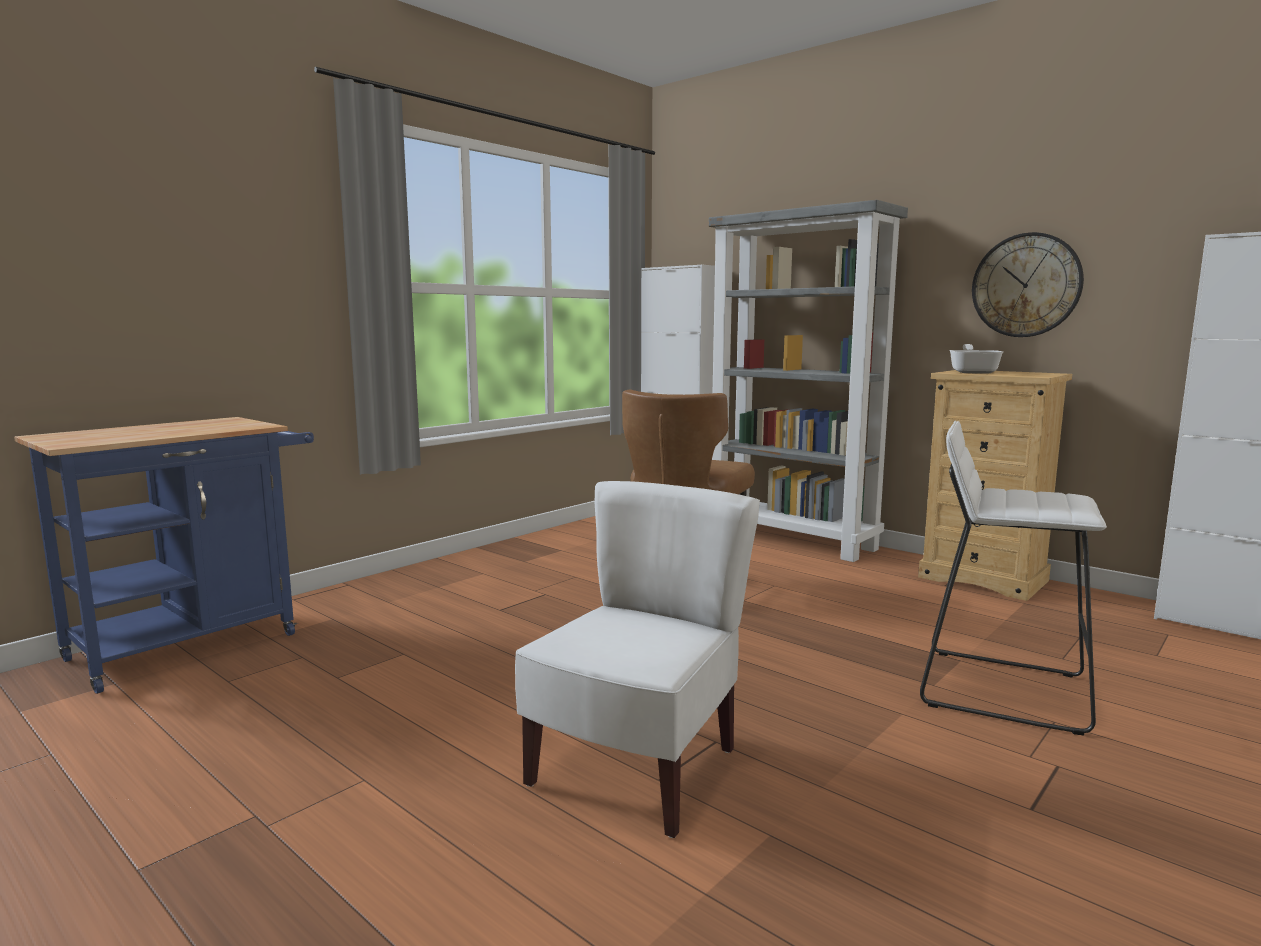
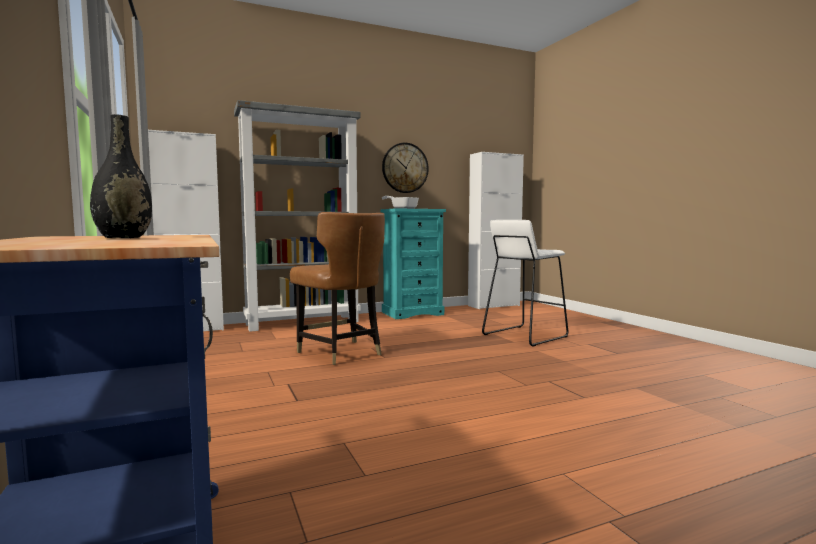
camera: 65 degrees left, 5 degrees down
(183, 429) = (124, 238): none -> black vase
(637, 768) = (571, 399): white chair -> none
(983, 579) = (412, 313): beige dresser -> turquoise dresser

